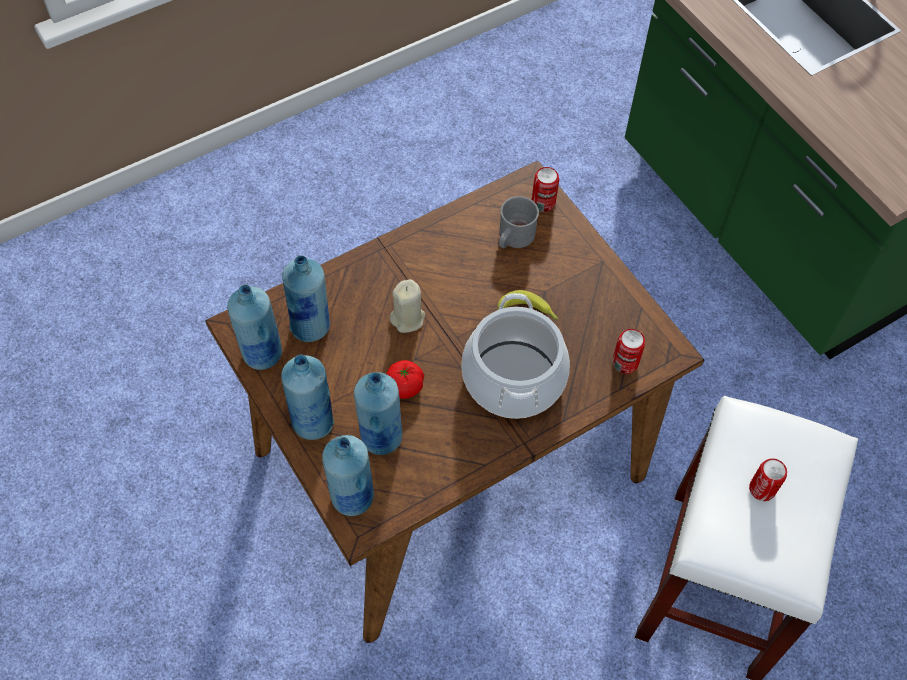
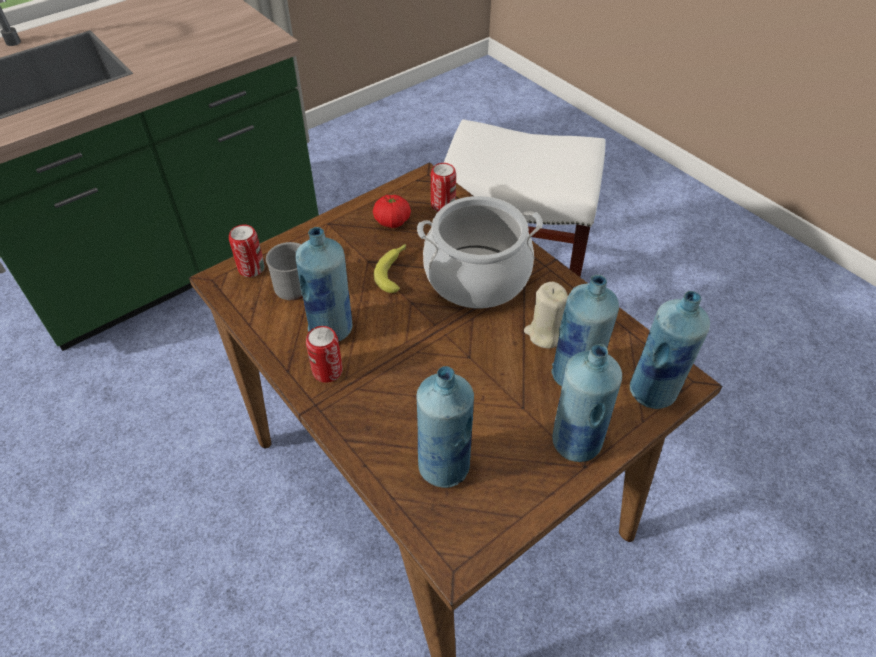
camera: 95 degrees left, 10 degrees down
(261, 354) = (495, 516): blue bottle -> blue bottle (331, 329)
(404, 386) = (506, 362): tomato -> tomato (392, 221)
(408, 318) = (417, 369): beige candle -> beige candle (544, 334)
(762, 489) = (521, 160): can -> can (327, 371)

